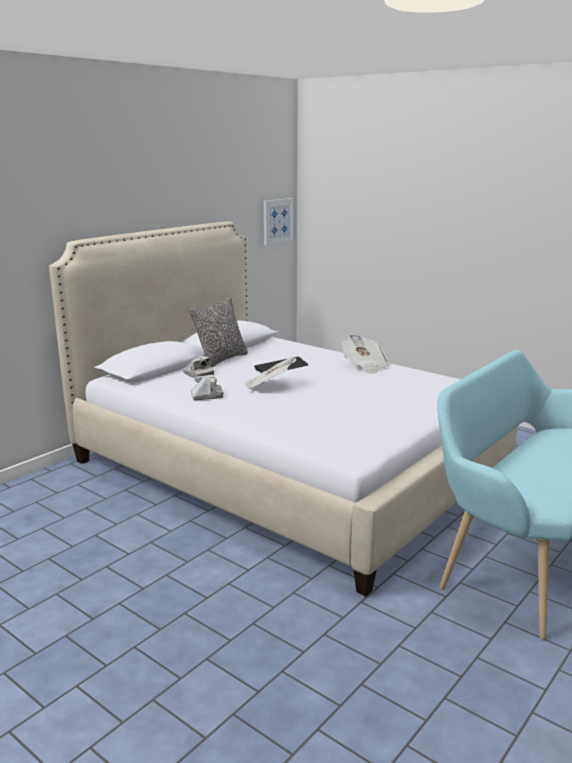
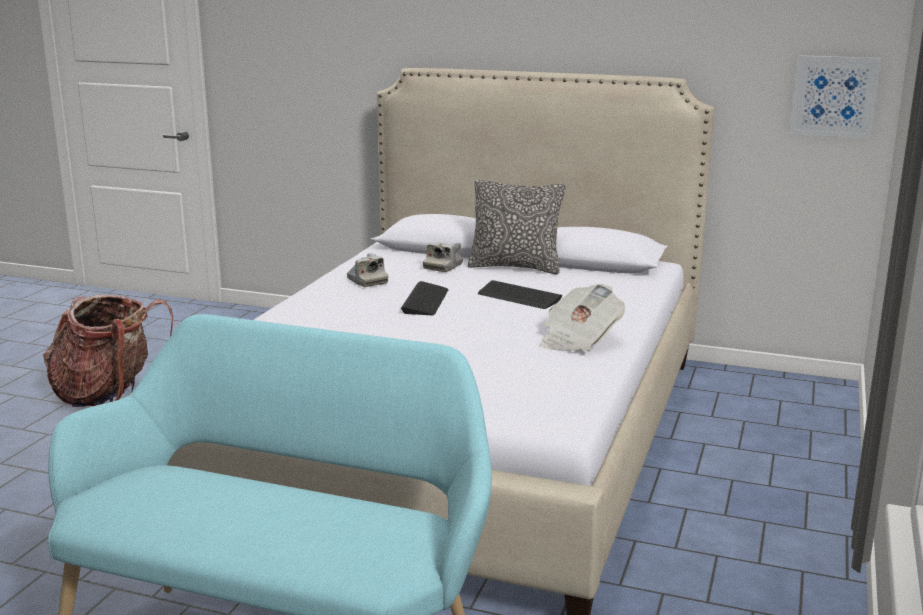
camera: 70 degrees right, 0 degrees up
(71, 606) = (109, 395): none -> backpack
(269, 386) = (425, 301): newspaper -> keyboard

